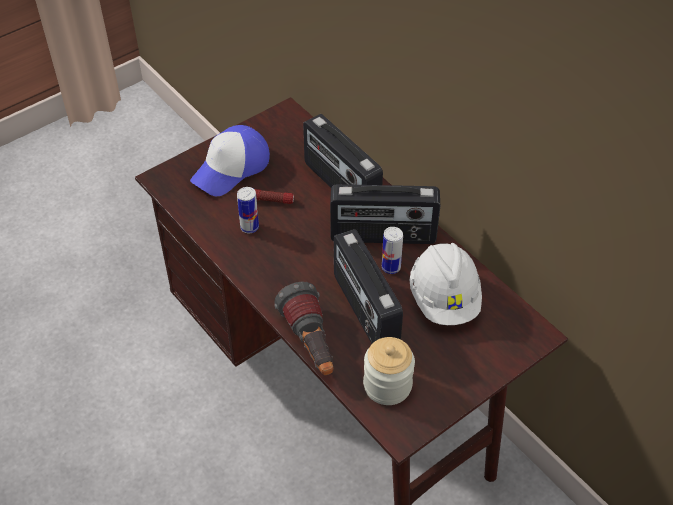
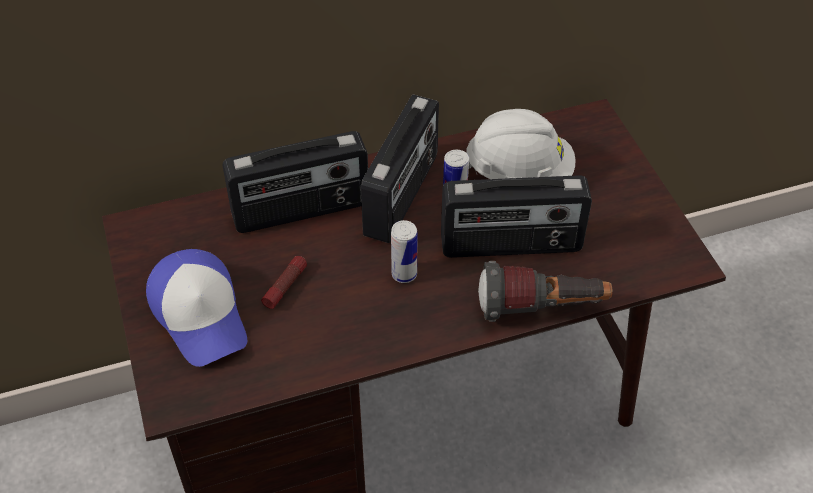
camera: 70 degrees left, 0 degrees up
(249, 227) = (322, 321): can -> can (404, 274)
(387, 385) = (622, 256): jar -> none

